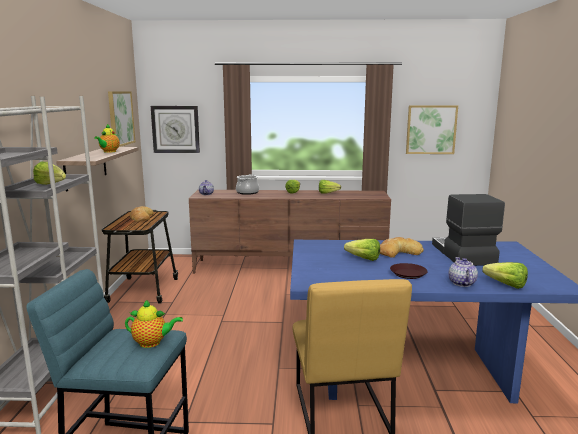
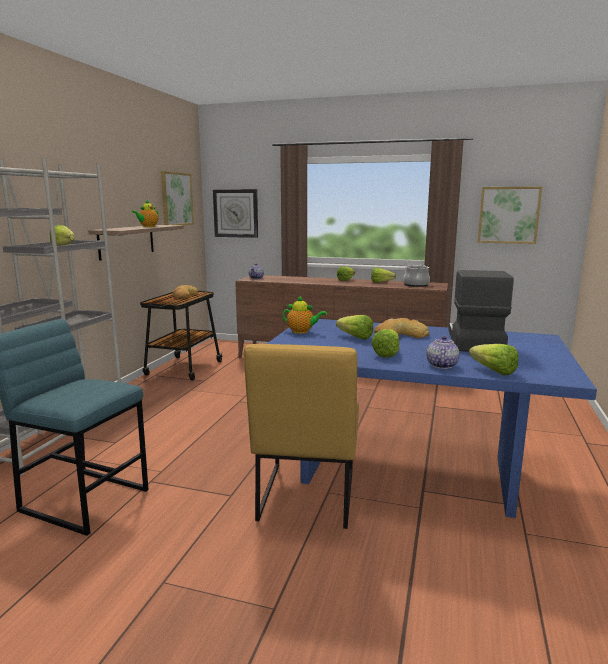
camera: 15 degrees right, 0 degrees up
(152, 343) = (99, 390): teapot -> teapot (302, 332)
(247, 192) = (298, 278): cooking pot -> cooking pot (416, 285)
(408, 274) = (389, 353): brown plate -> lettuce

